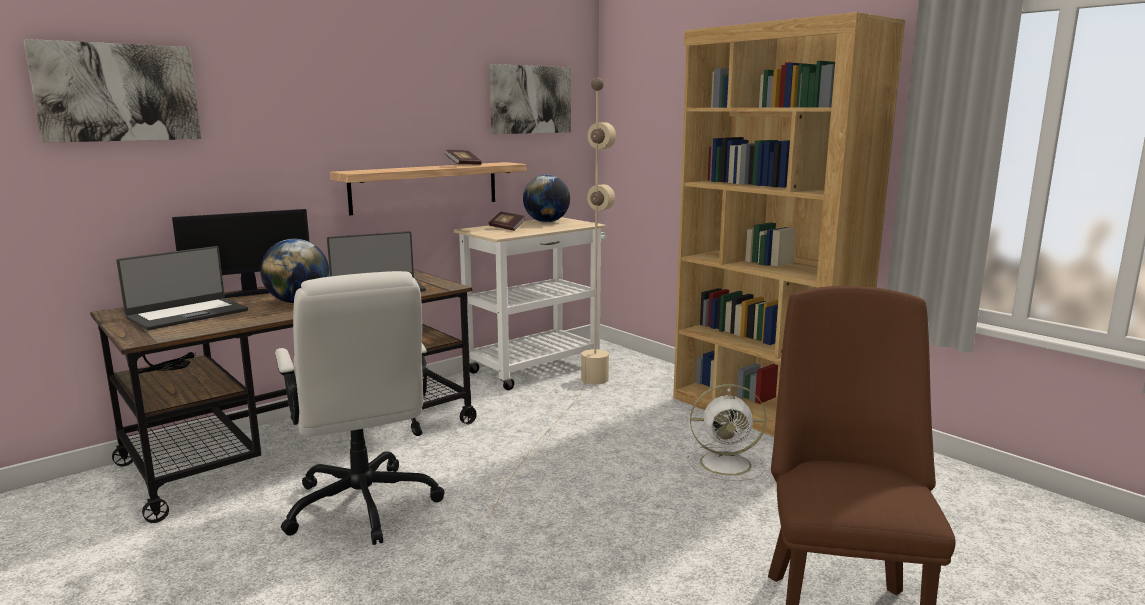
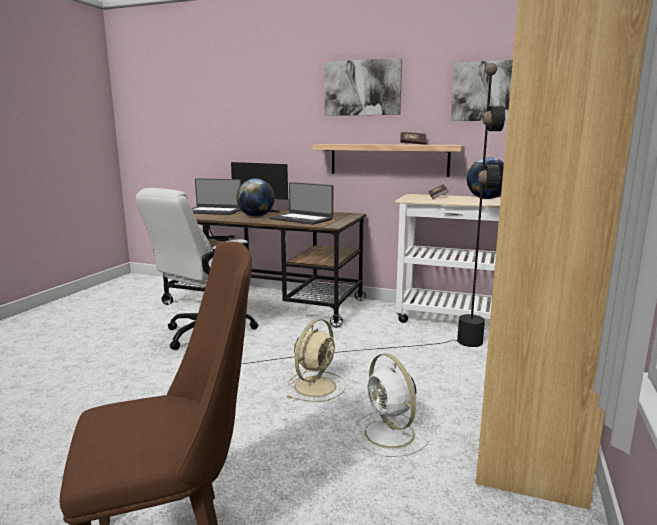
camera: 60 degrees right, 0 degrees up
(117, 92) = (222, 97): picture -> picture (362, 88)
(570, 408) = (404, 348): beige floor lamp -> black floor lamp
(603, 472) = (316, 385): none -> beige fan

